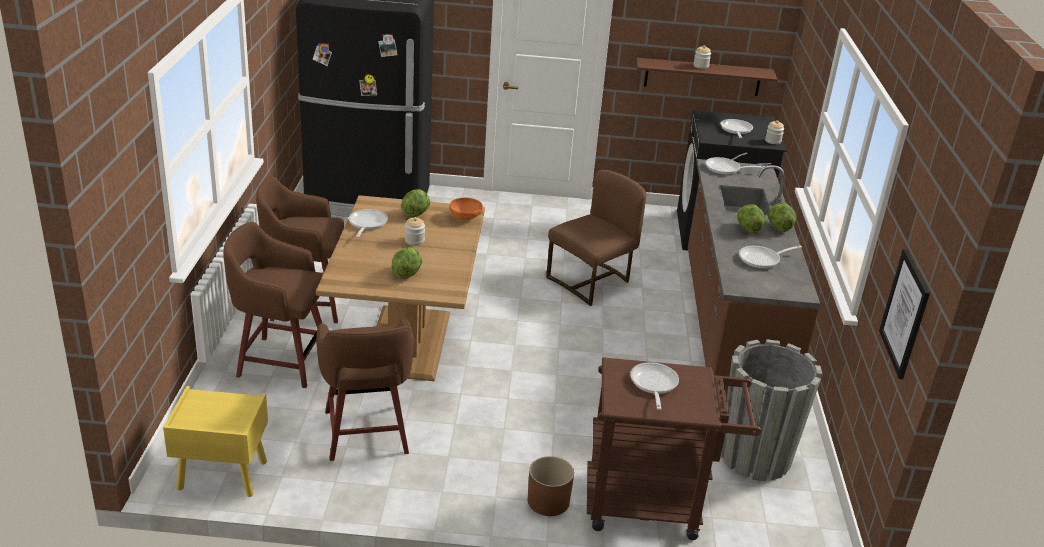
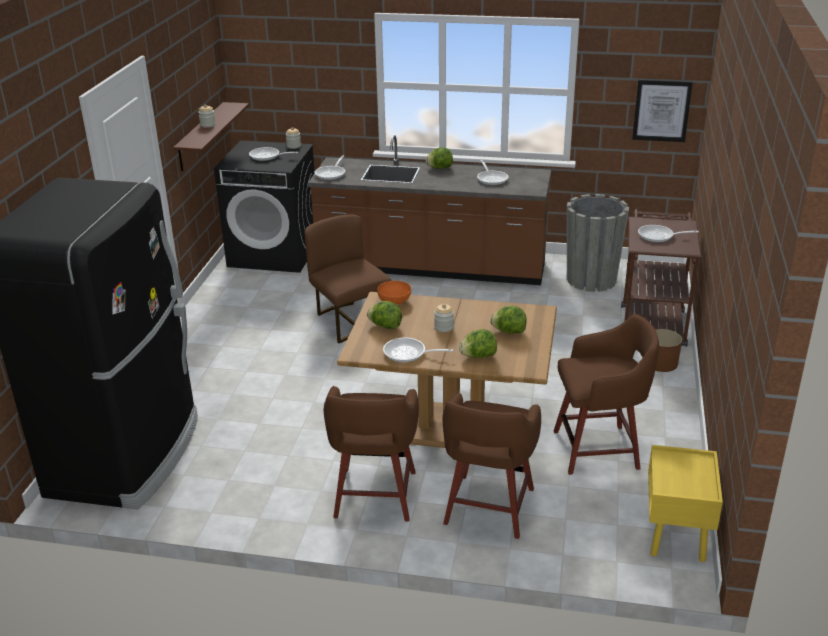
camera: 80 degrees left, 0 degrees up
(748, 229) = (443, 178): lettuce -> lettuce (478, 356)

